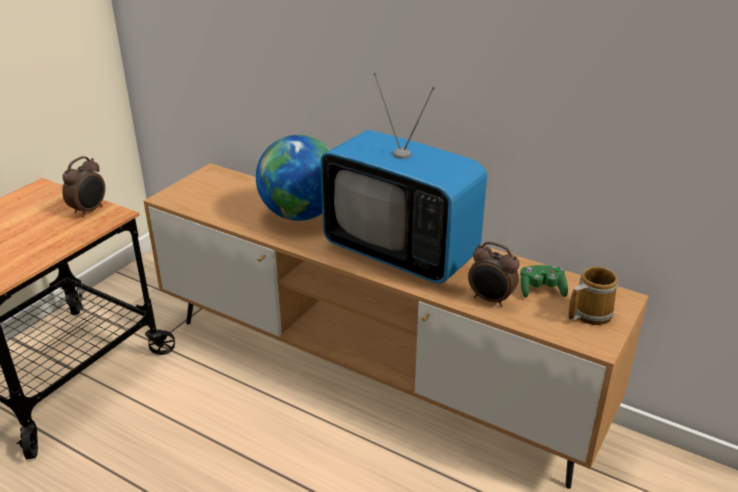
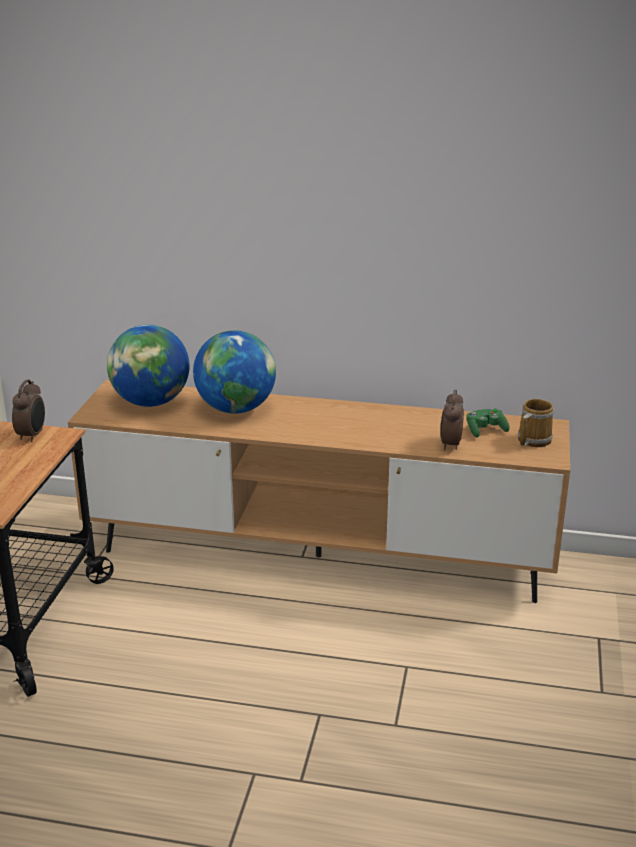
camera: 20 degrees left, 5 degrees down
(229, 194) = (151, 402): none -> globe
(400, 253) = (350, 424): television -> none
(490, 300) = (450, 444): alarm clock -> alarm clock turned 90 degrees clockwise

